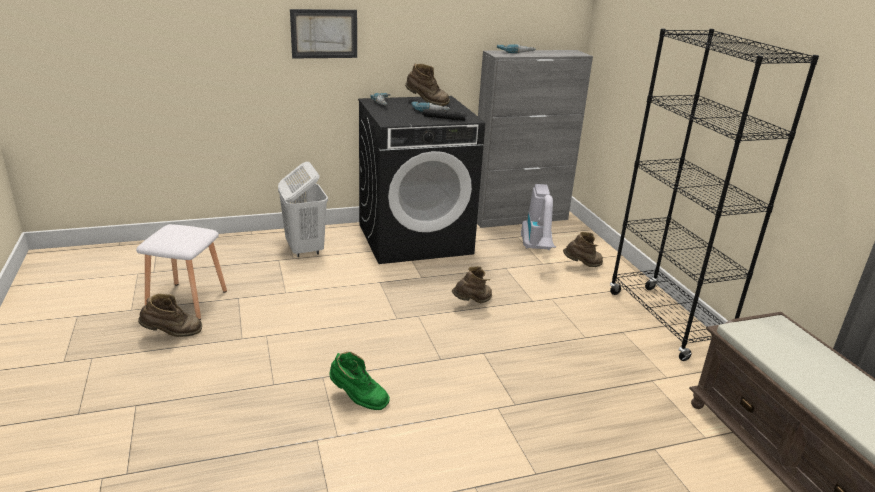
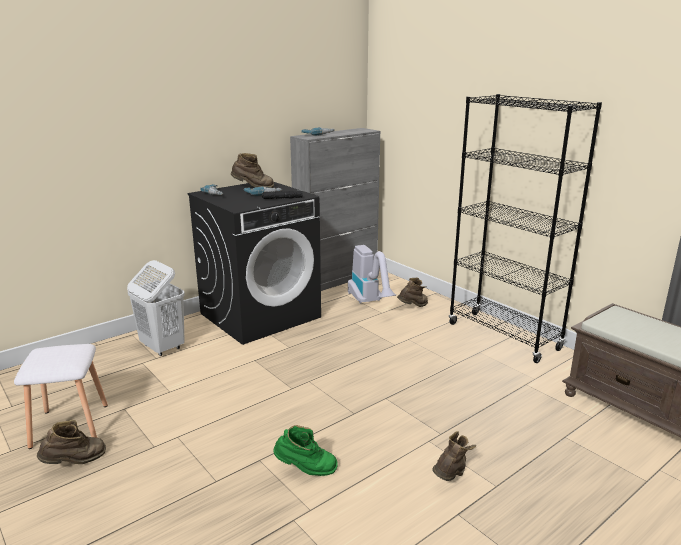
camera: 20 degrees left, 5 degrees down
(324, 33) = (149, 135): picture -> none
(472, 303) = (348, 358): brown boot -> brown boot (451, 476)

